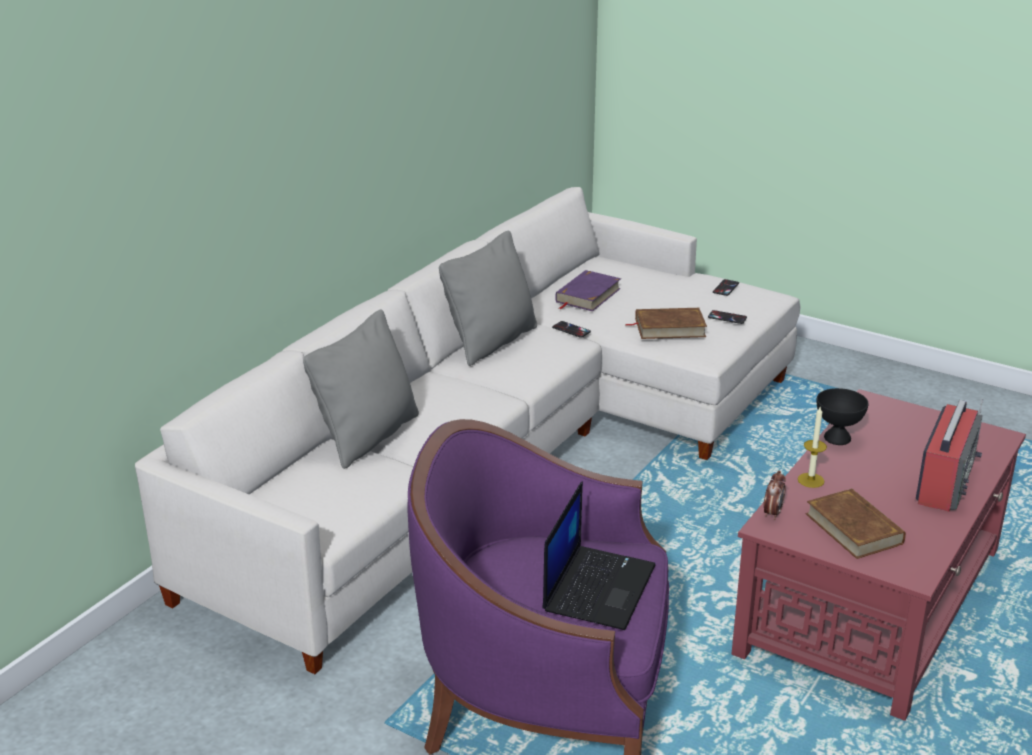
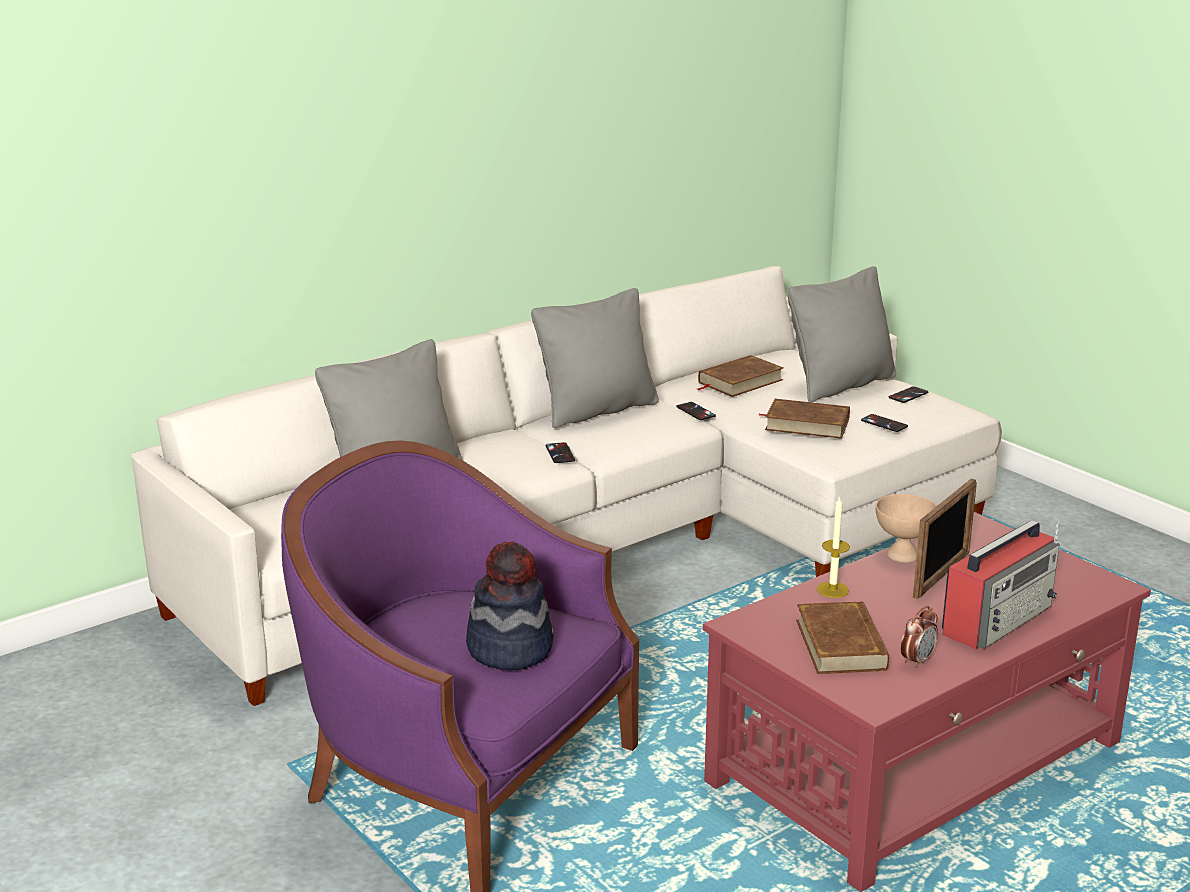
camera: 20 degrees right, 5 degrees down
(492, 389) = (560, 453): none -> phone
(587, 295) = (739, 381): purple book -> brown book
(598, 587) = (510, 648): laptop -> hat
(668, 286) = (841, 385): none -> grey pillow
(772, 513) = (758, 613): alarm clock -> alarm clock (917, 661)
(838, 438) = (904, 555): black bowl -> beige bowl
(878, 450) = (941, 575): none -> picture frame

